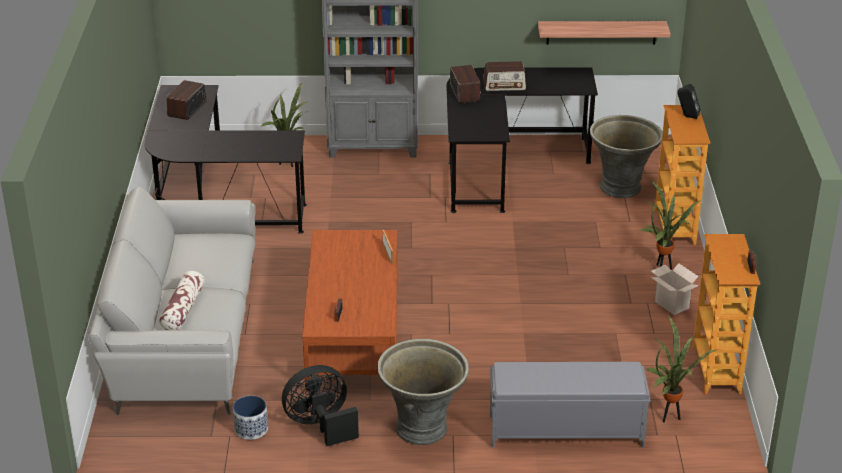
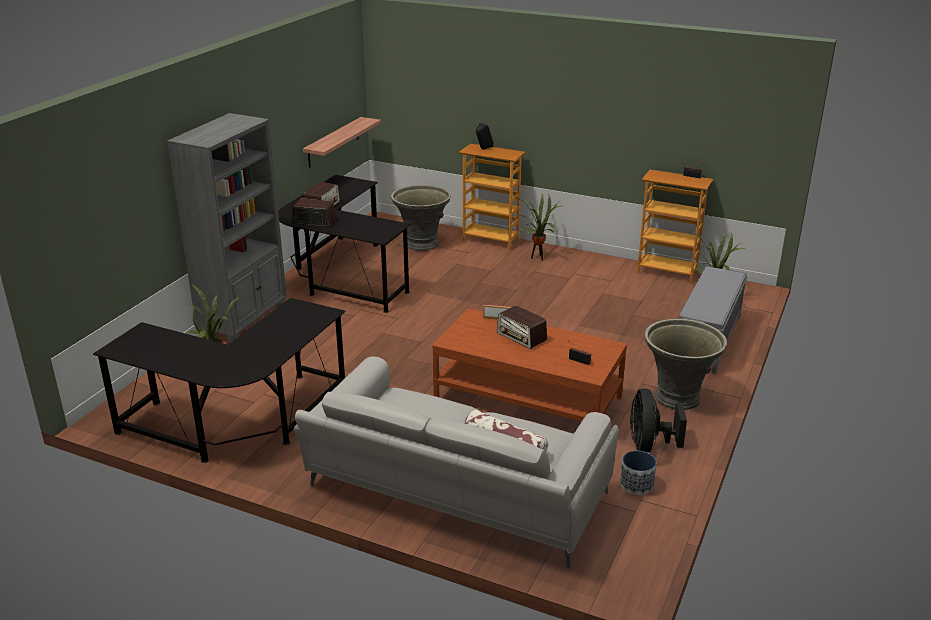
camera: 65 degrees left, 5 degrees down
(187, 109) = (168, 347): radio -> radio (521, 337)
(670, 304) = (582, 266): cardboard box -> none

